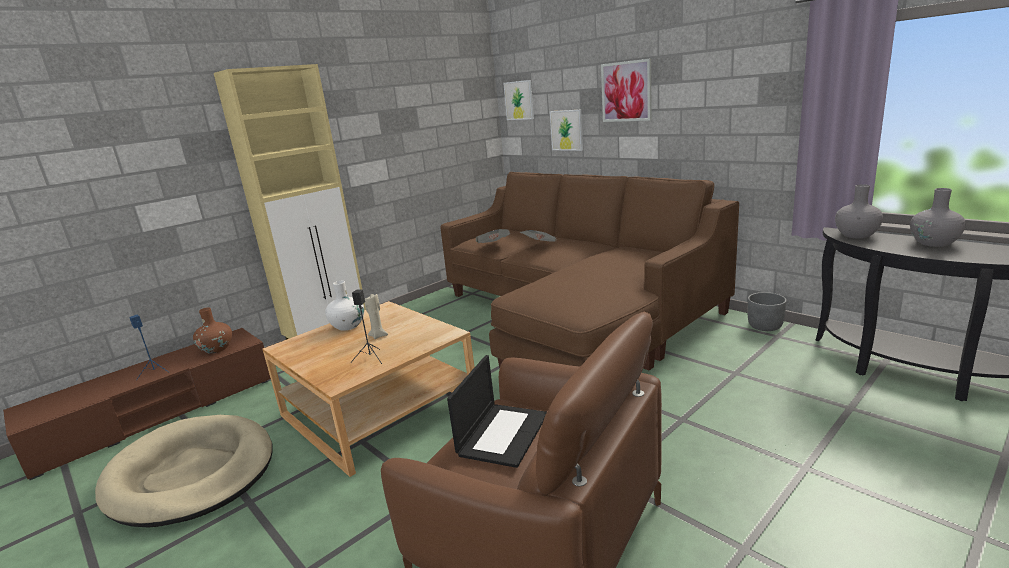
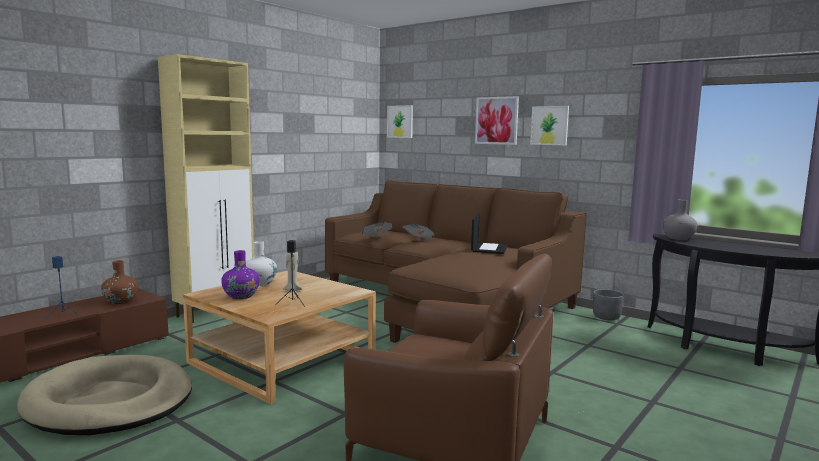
camera: 10 degrees left, 10 degrees down
(320, 349) = (241, 296): none -> purple vase
(503, 433) = (429, 348): laptop -> laptop (489, 248)
(567, 130) = (441, 149): picture -> picture (549, 125)
(934, 243) = (733, 245): grey vase -> none

